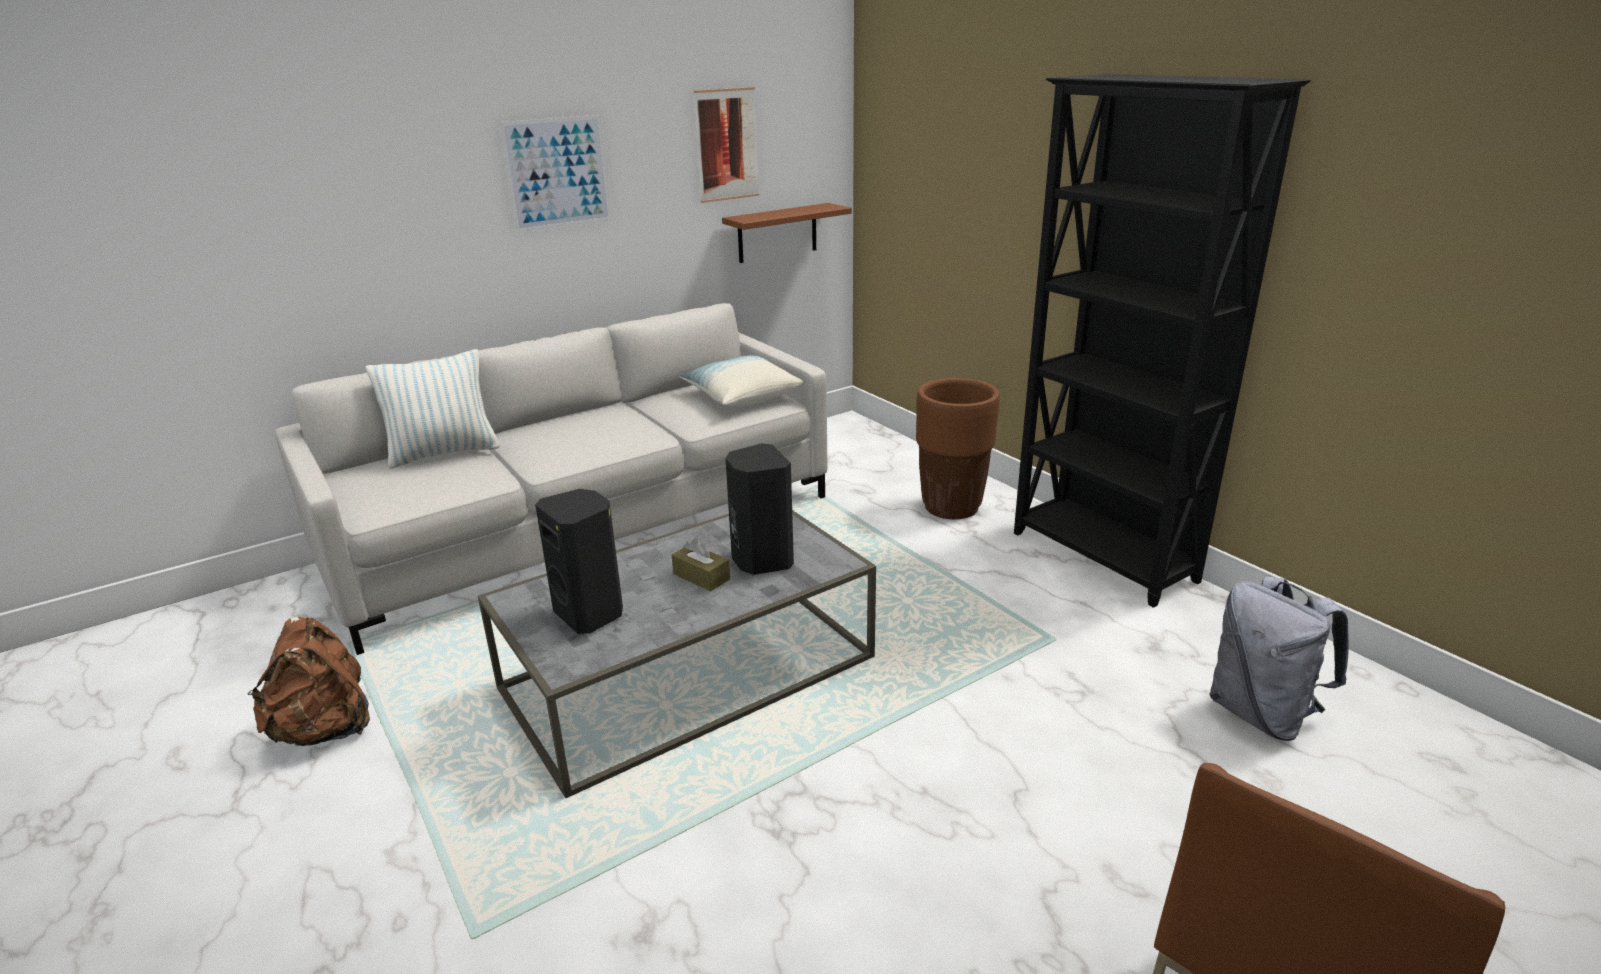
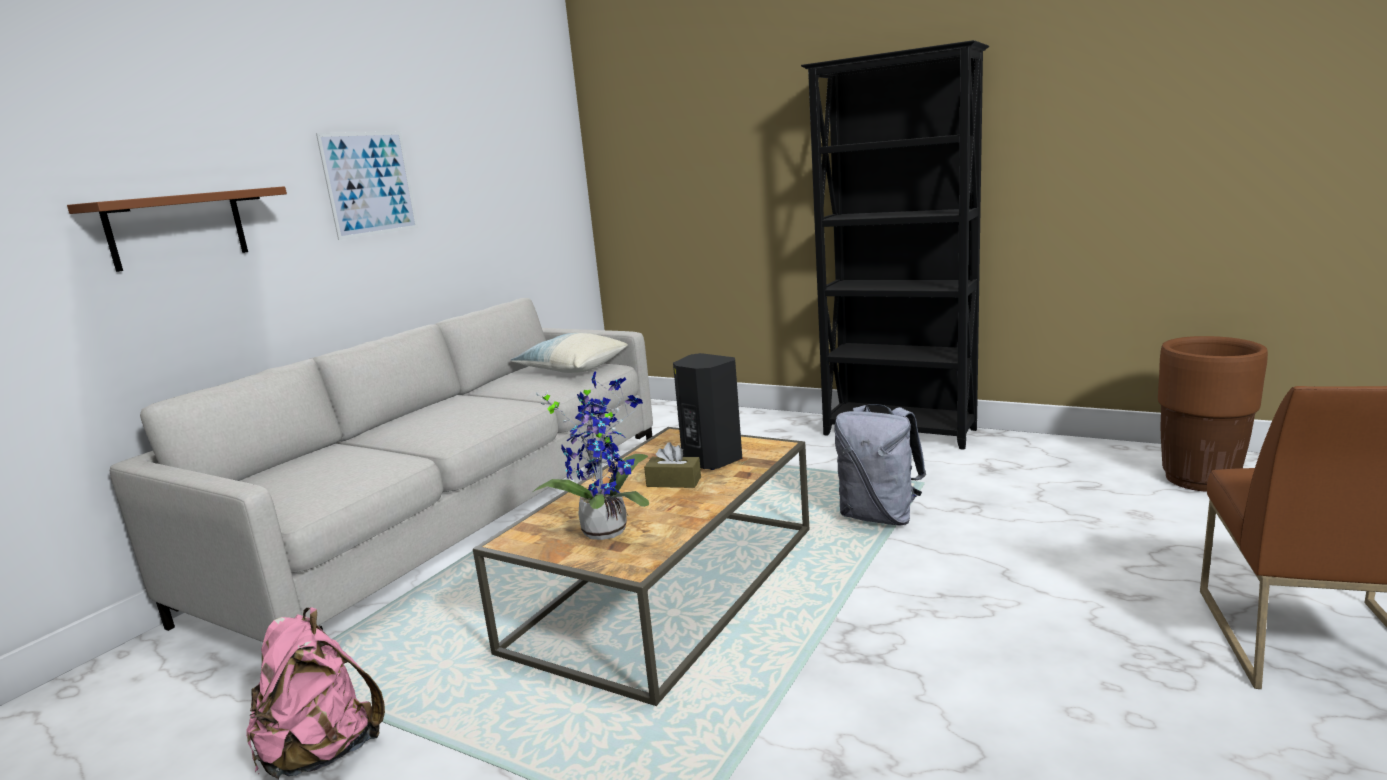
camera: 25 degrees left, 10 degrees down
(325, 729) = (322, 752): brown backpack -> pink backpack
(444, 453) = (322, 455): pillow -> none
(591, 614) = (607, 528): black speaker -> potted plant
(688, 673) = (667, 586): grey coffee table -> brown coffee table
(727, 145) = (499, 162): picture -> none
(777, 233) = (543, 240): brown shelf -> brown shelf (177, 229)
(951, 507) = (760, 432): brown planter -> brown planter (1199, 480)
(1261, 714) = (1095, 483): grey backpack -> grey backpack (879, 517)

